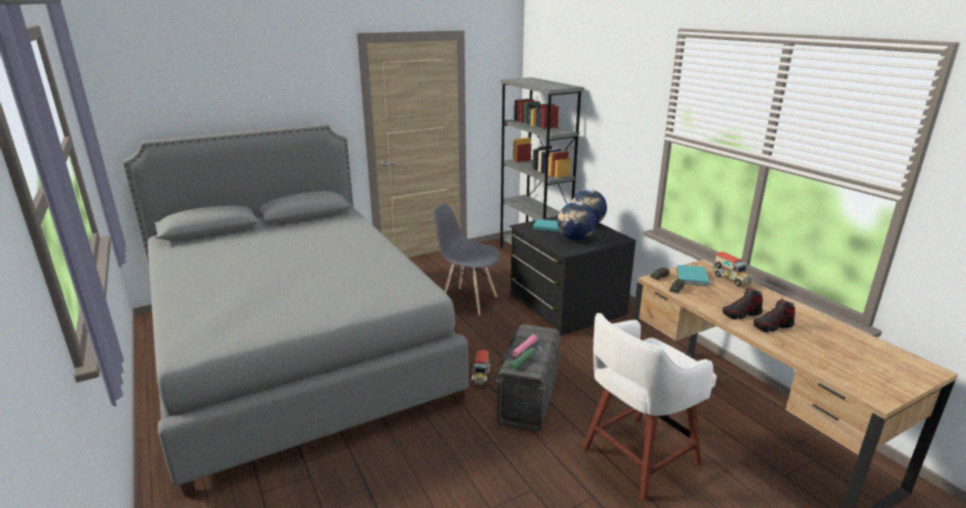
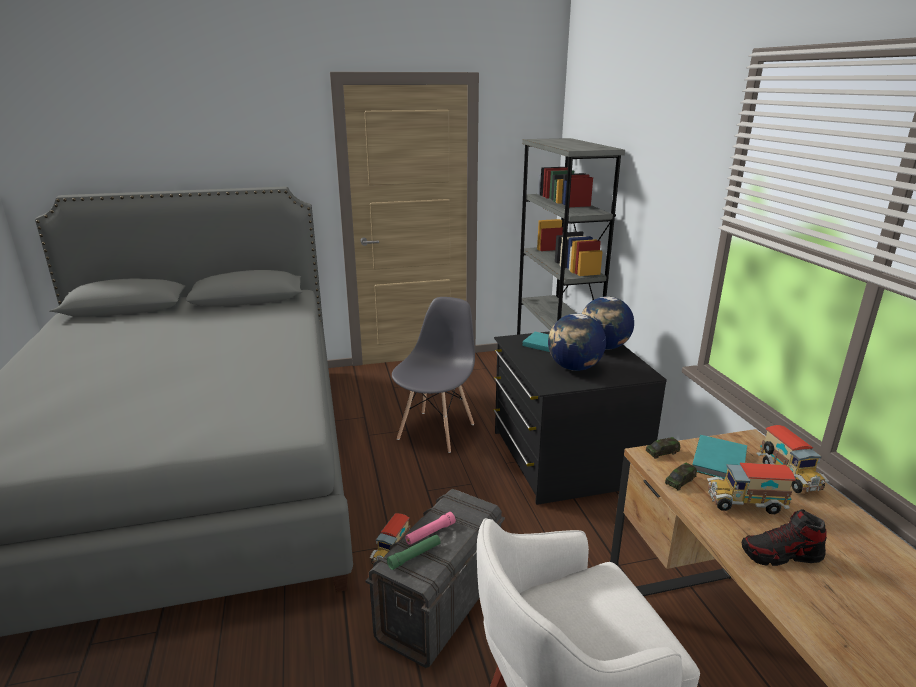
camera: 15 degrees right, 0 degrees up
(468, 301) = (436, 431): grey chair -> grey chair turned 75 degrees clockwise
(714, 295) = (744, 503): none -> toy truck
(772, 326) = (836, 596): shoe -> none

